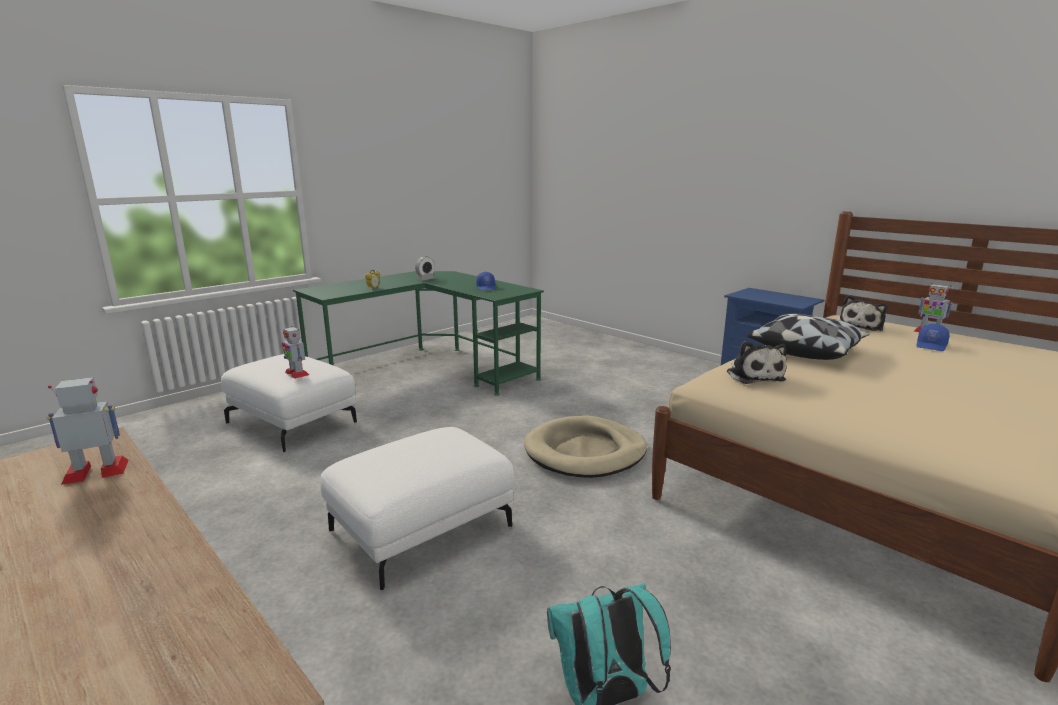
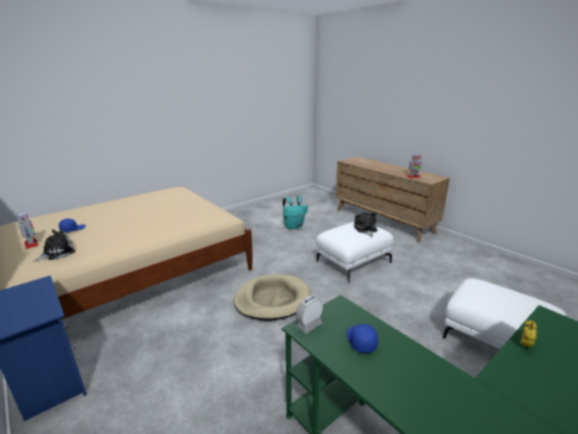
camera: 175 degrees left, 5 degrees up
(296, 373) = (480, 286): toy robot -> none
(425, 279) = (489, 403): alarm clock -> alarm clock (309, 325)
(753, 376) = (205, 215): plush toy -> plush toy (365, 229)
(806, 351) = (151, 228): pillow -> none

